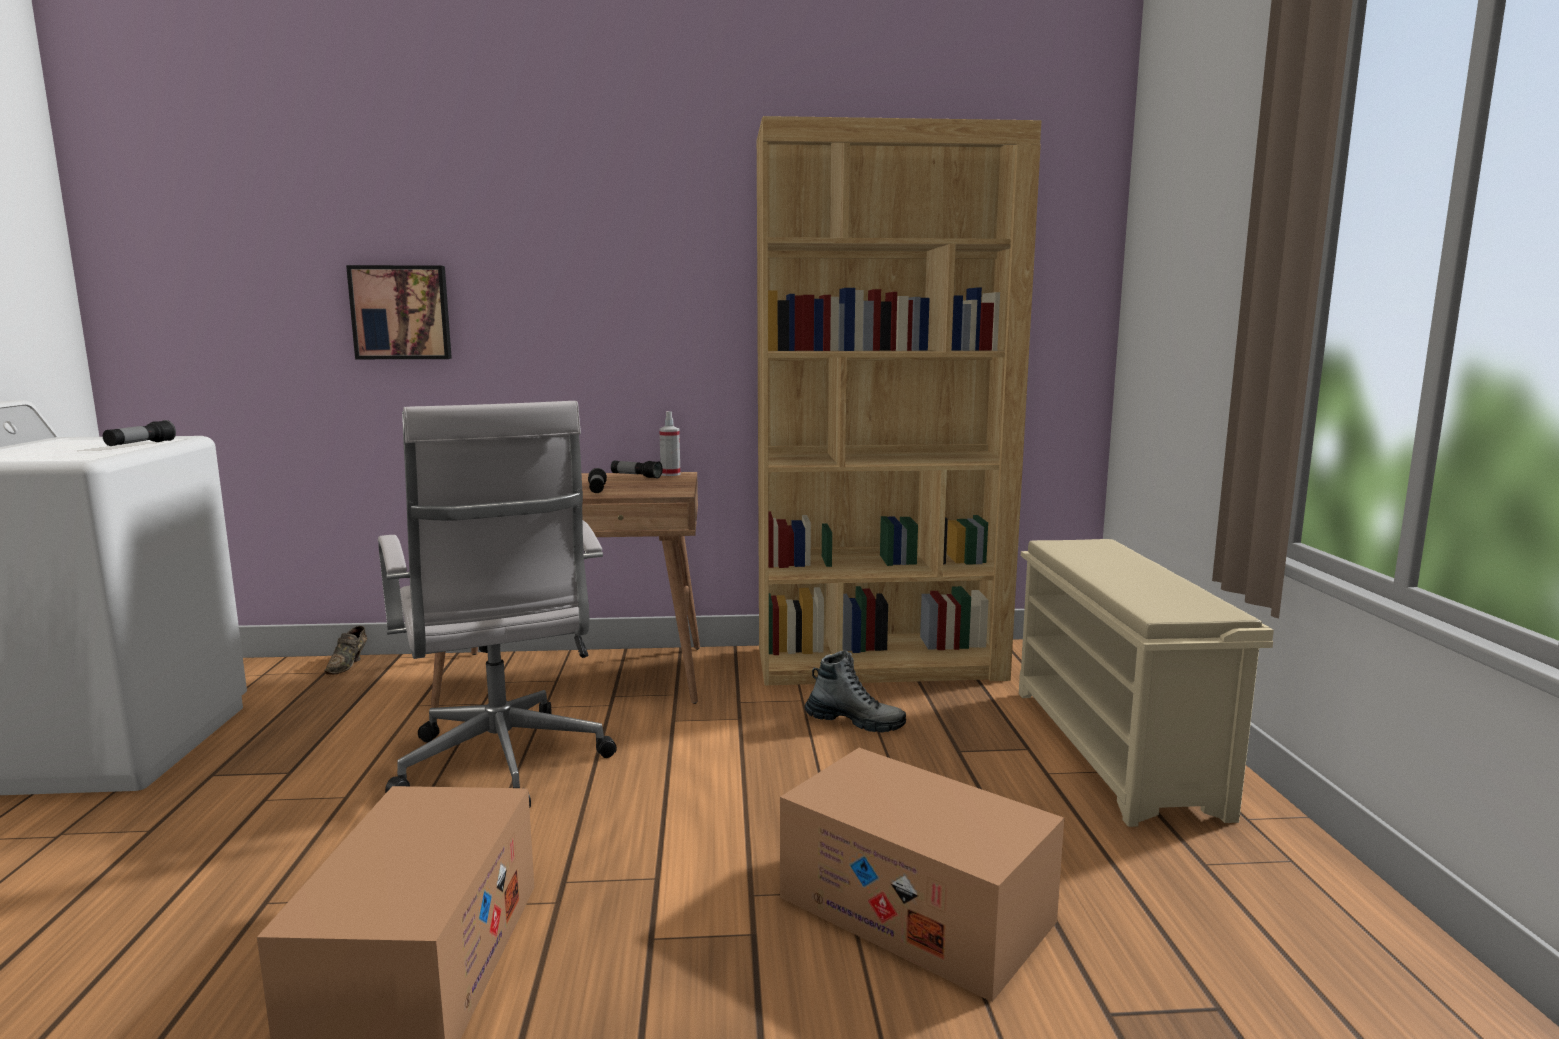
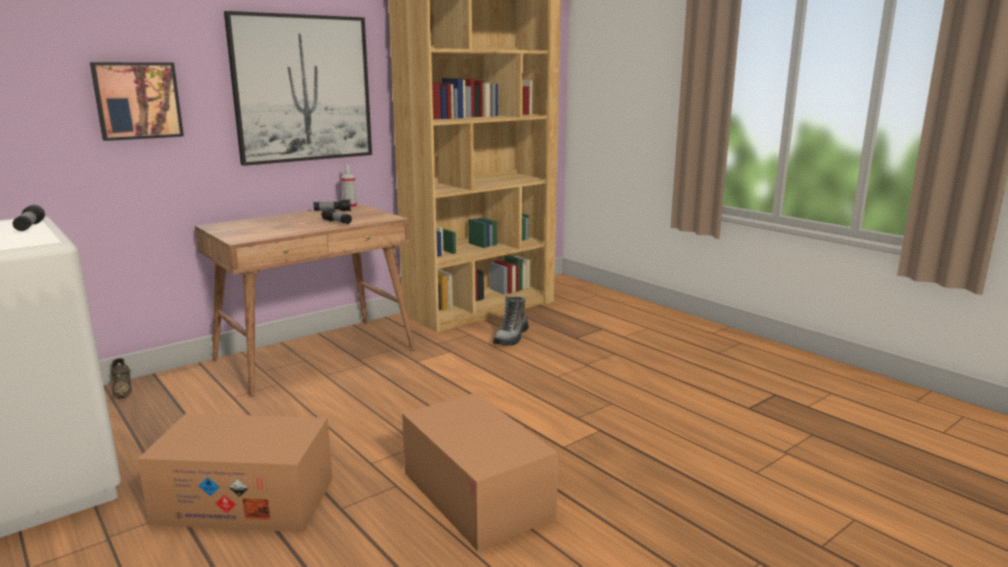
camera: 35 degrees left, 5 degrees up
(503, 767) = (358, 409): white office chair -> none
(619, 302) = (302, 89): none -> picture
(855, 722) = (511, 338): boot -> boot turned 135 degrees clockwise
(915, 909) = (646, 400): cardboard box -> cardboard box (245, 500)
(1116, 750) = (636, 320): beige shoe rack -> none

